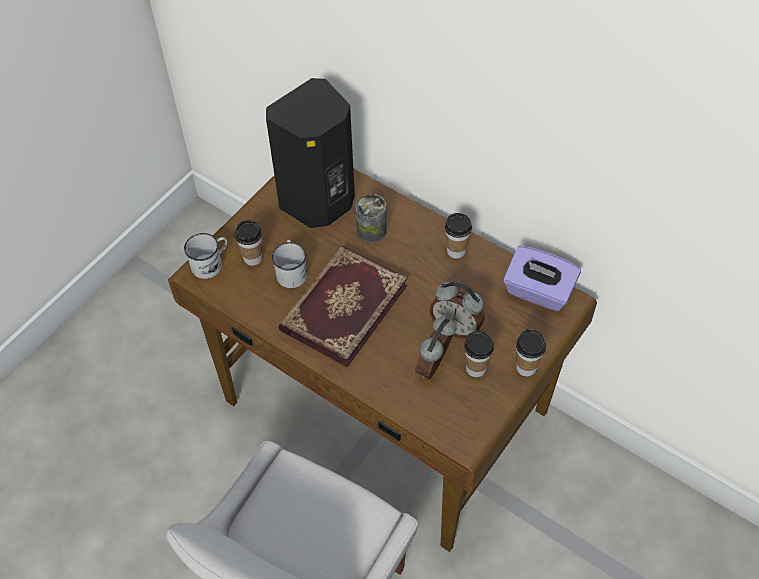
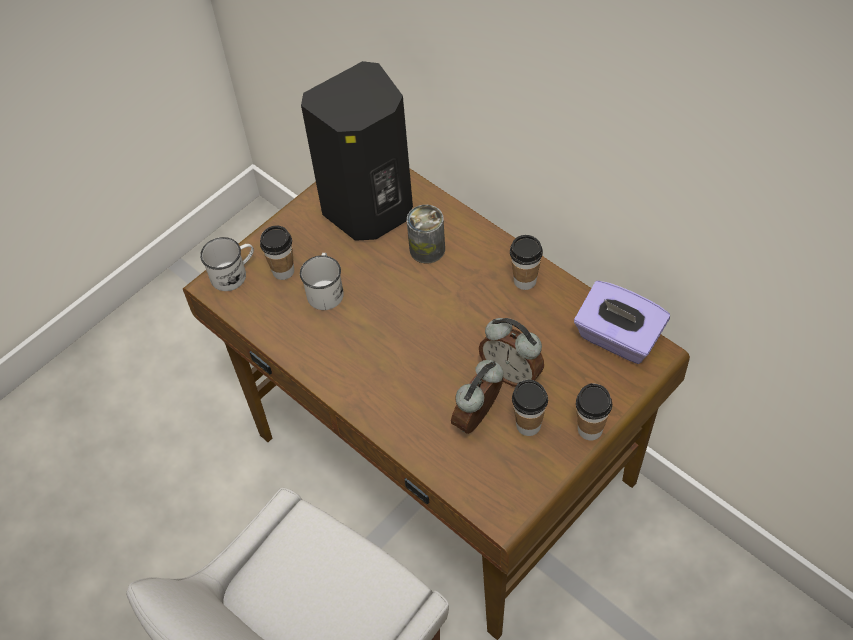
camera: 10 degrees right, 0 degrees up
(342, 307) = (379, 337): book -> none

